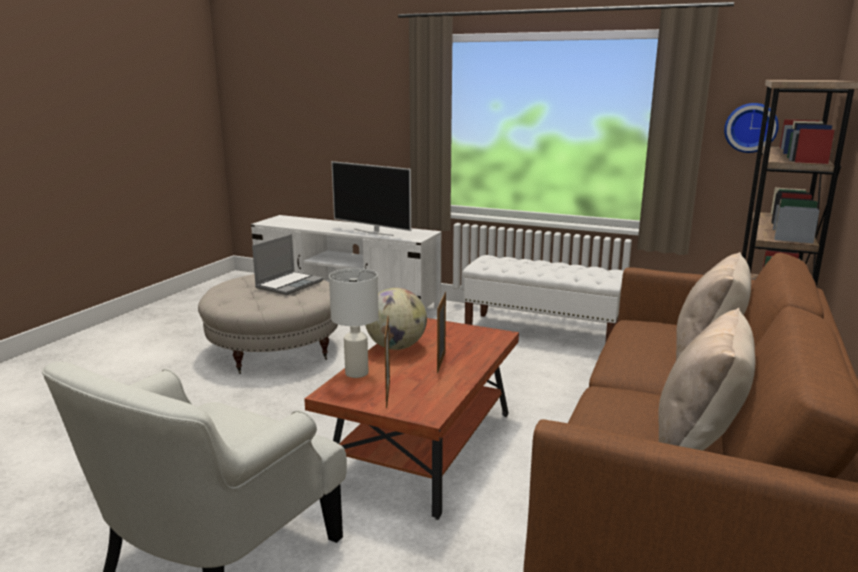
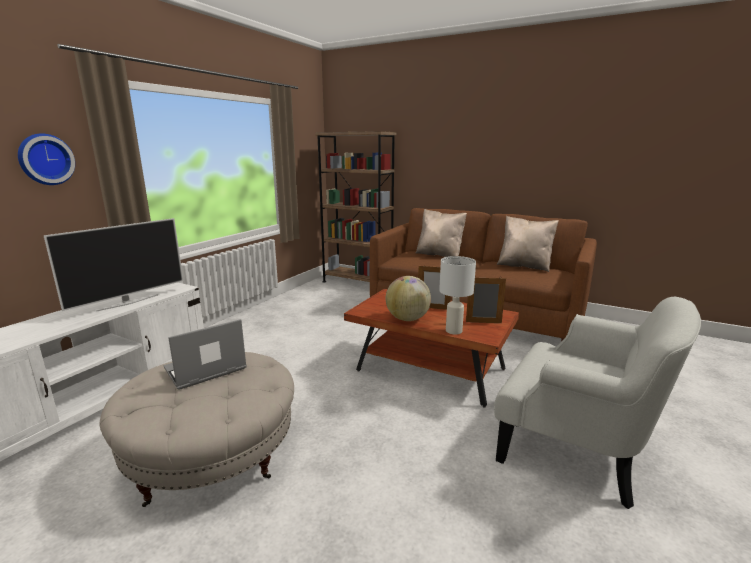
camera: 85 degrees left, 0 degrees up
(289, 284) = (205, 370): laptop -> laptop turned 75 degrees counterclockwise
(542, 333) = (269, 320): white bench -> none
(750, 127) = (304, 159): wall clock -> wall clock (45, 159)

